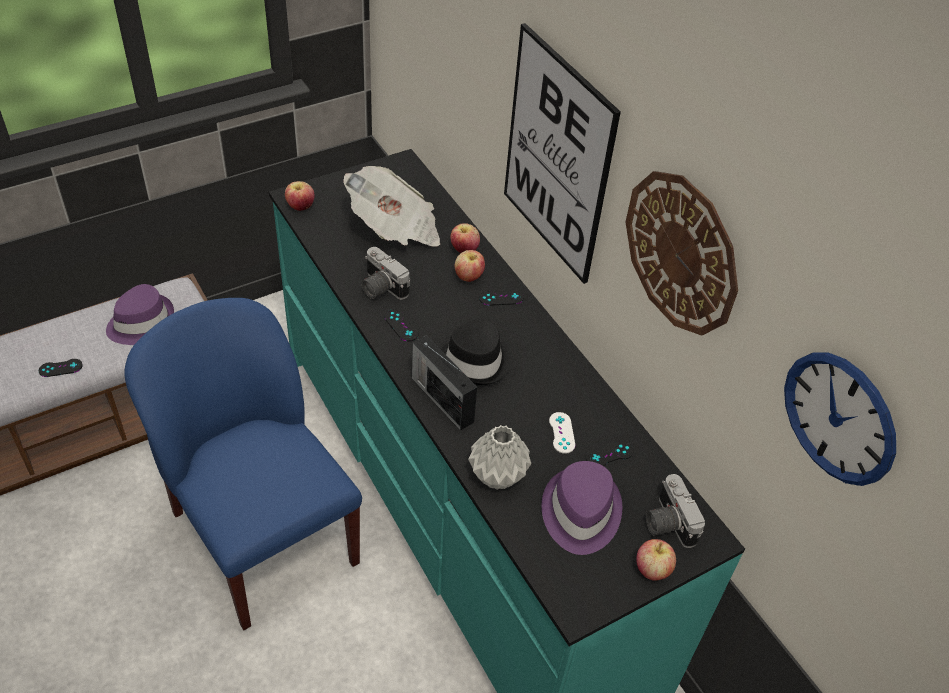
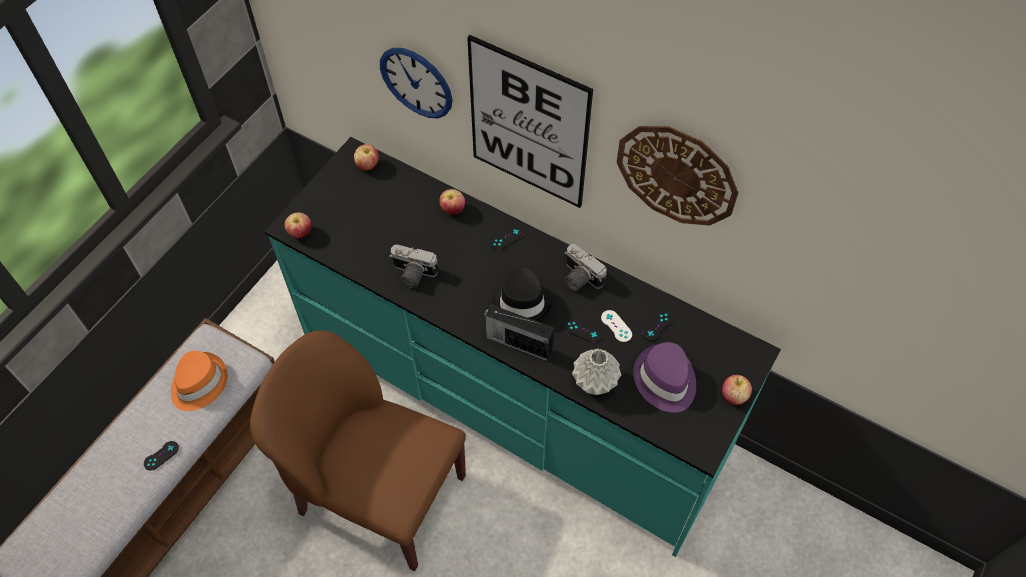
camera: 25 degrees left, 10 degrees up
(141, 322) = (198, 383): purple hat -> orange hat
(262, 535) = (379, 493): blue chair -> brown chair
(395, 228) = (388, 216): newspaper -> none
(401, 325) = (449, 298): black game controller -> black game controller (582, 330)
(468, 277) = (471, 232): apple -> apple (367, 165)
(666, 522) = (722, 357): camera -> camera (578, 278)
(839, 418) = (844, 255): wall clock -> wall clock (416, 82)

